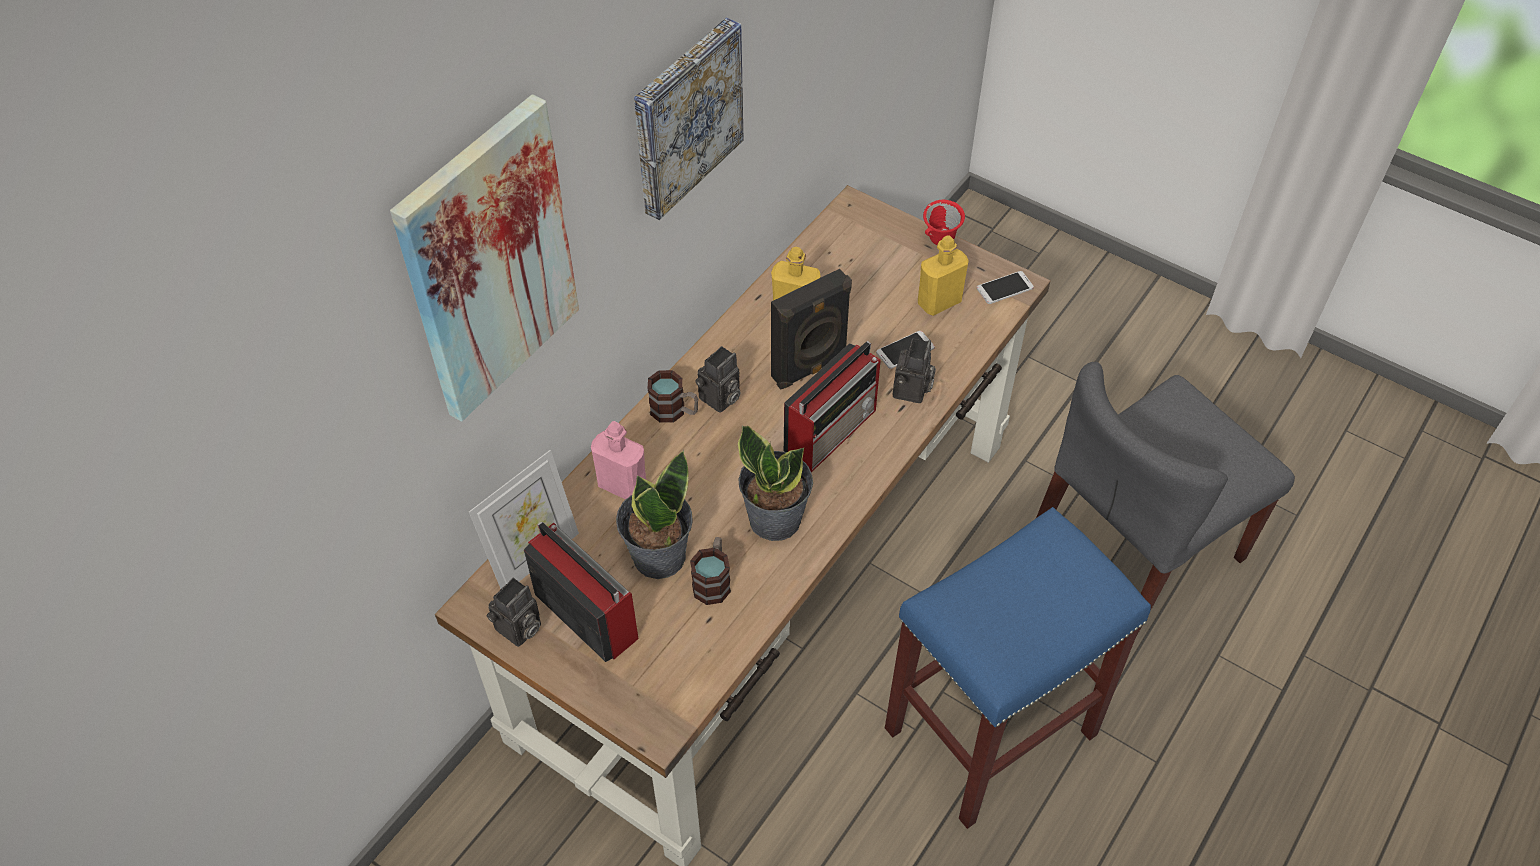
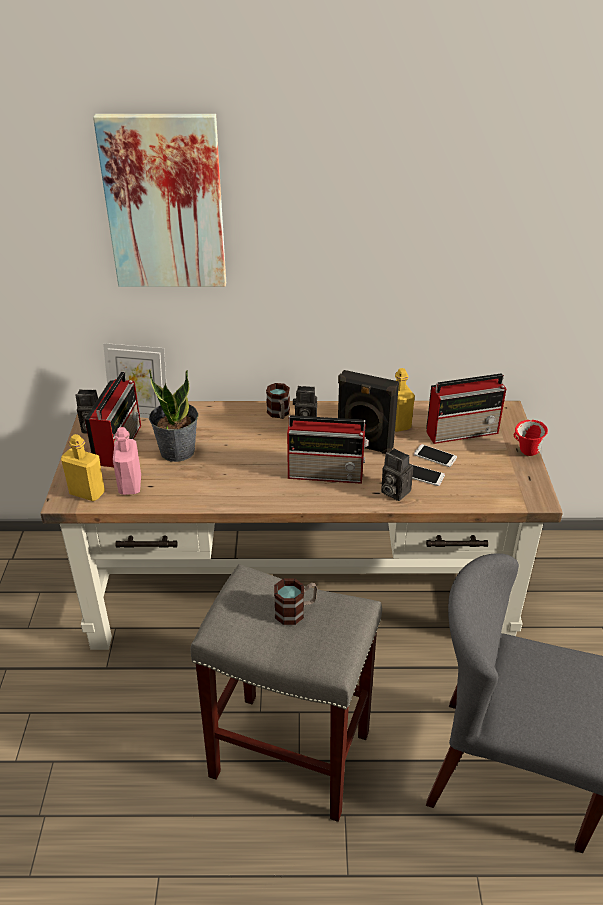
camera: 55 degrees right, 15 degrees down
(622, 485) = (212, 419): pink bottle -> pink bottle (130, 485)
(684, 116) = (353, 225): picture -> none
(713, 580) = (178, 476): mug -> mug (295, 611)
(775, 518) = (242, 479): potted plant -> none
(860, 268) = (463, 431): none -> radio
(912, 392) = (393, 491): camera -> camera turned 60 degrees clockwise
(939, 302) = (478, 472): yellow bottle -> yellow bottle (87, 493)
(989, 734) = (288, 754): blue stool -> grey stool
(1004, 288) = (527, 494): phone -> phone (435, 456)

